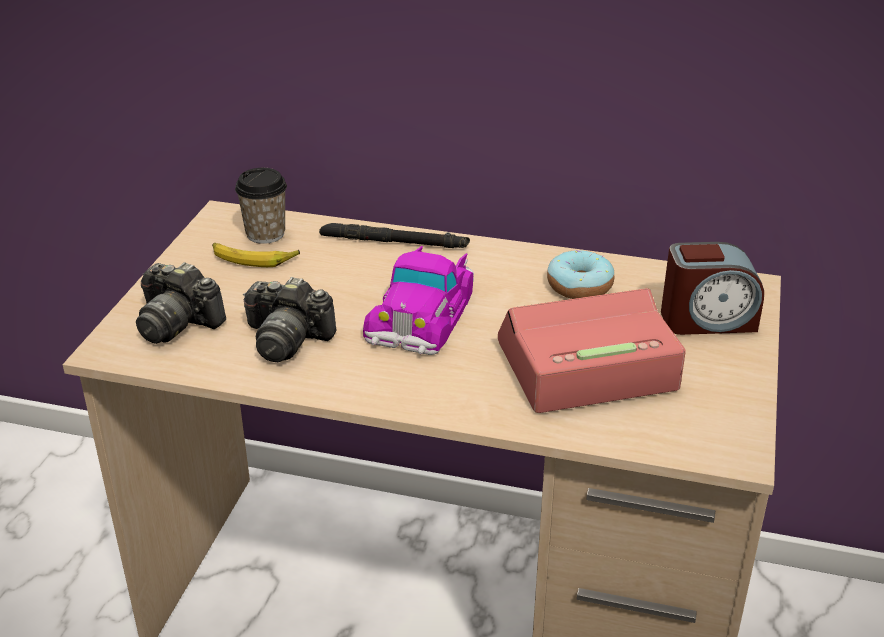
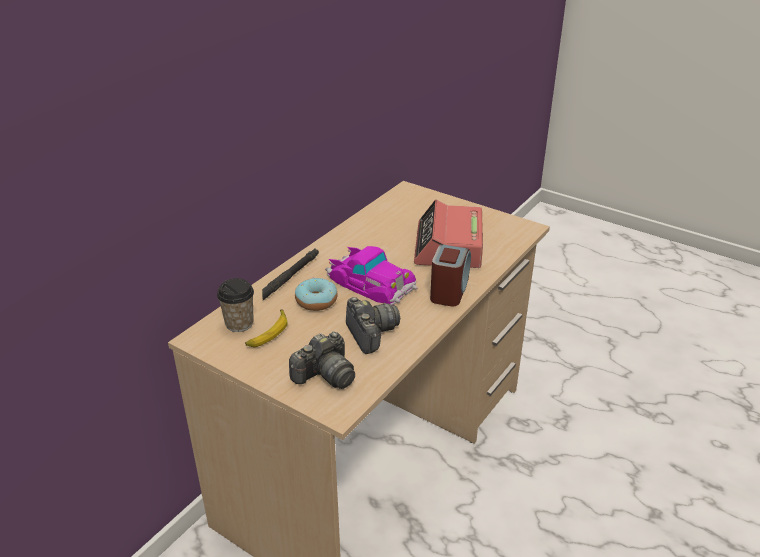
camera: 70 degrees left, 0 degrees up
(287, 339) = (371, 334): camera -> camera turned 60 degrees counterclockwise
(579, 286) = (378, 231): donut -> donut (316, 301)
(707, 320) = (428, 207): alarm clock -> alarm clock (449, 290)

